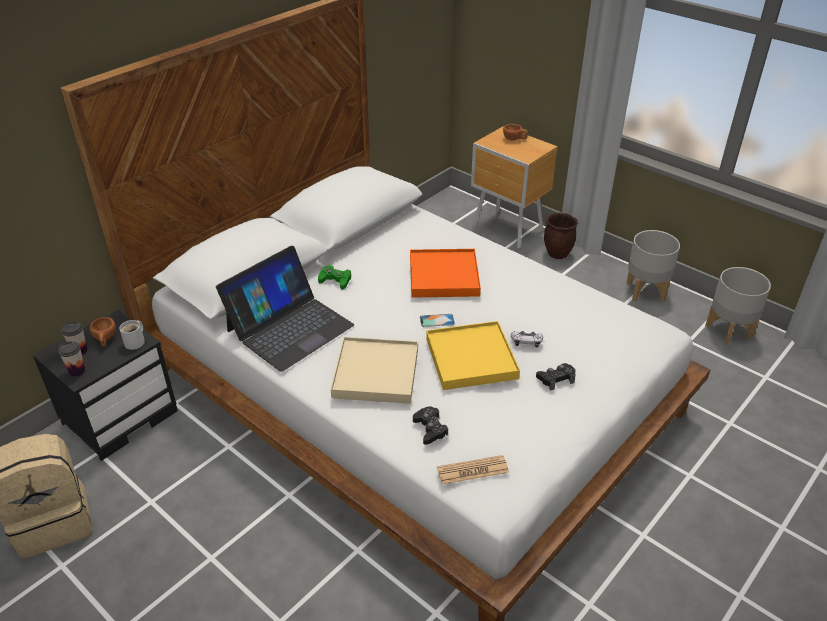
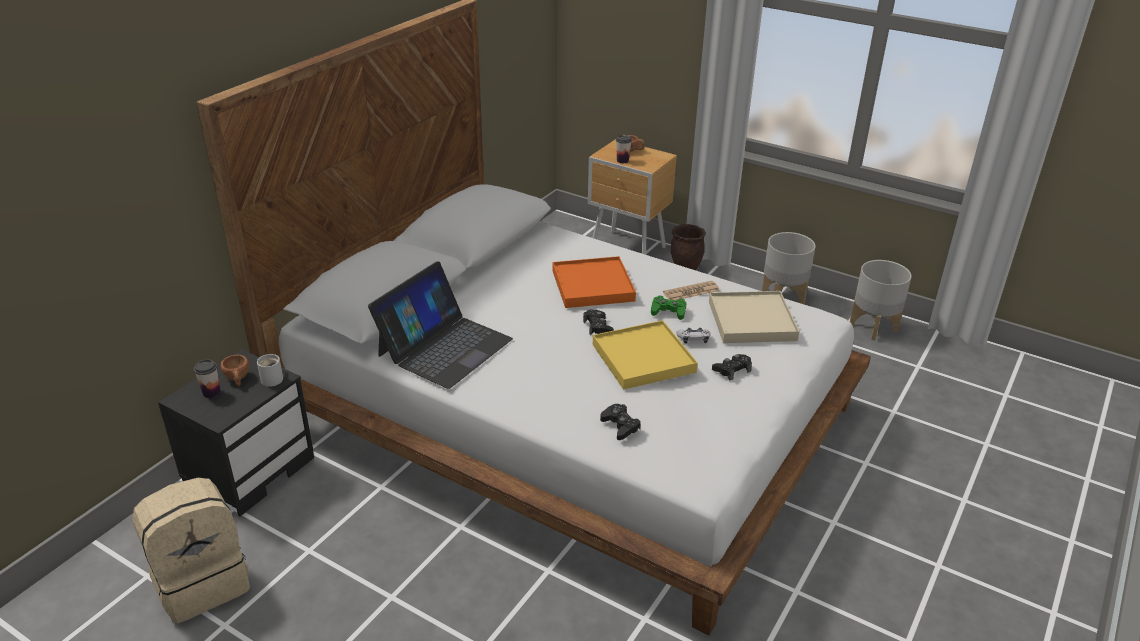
camera: 10 degrees left, 5 degrees down
(77, 371) = (215, 412): cup -> cup (622, 160)
(335, 280) = (479, 299): green game controller -> green game controller (668, 311)
(375, 373) = (549, 381): beige tray -> beige tray (751, 320)
(437, 320) = (598, 327): phone -> black game controller
(472, 470) = (673, 458): newspaper -> newspaper (691, 292)

